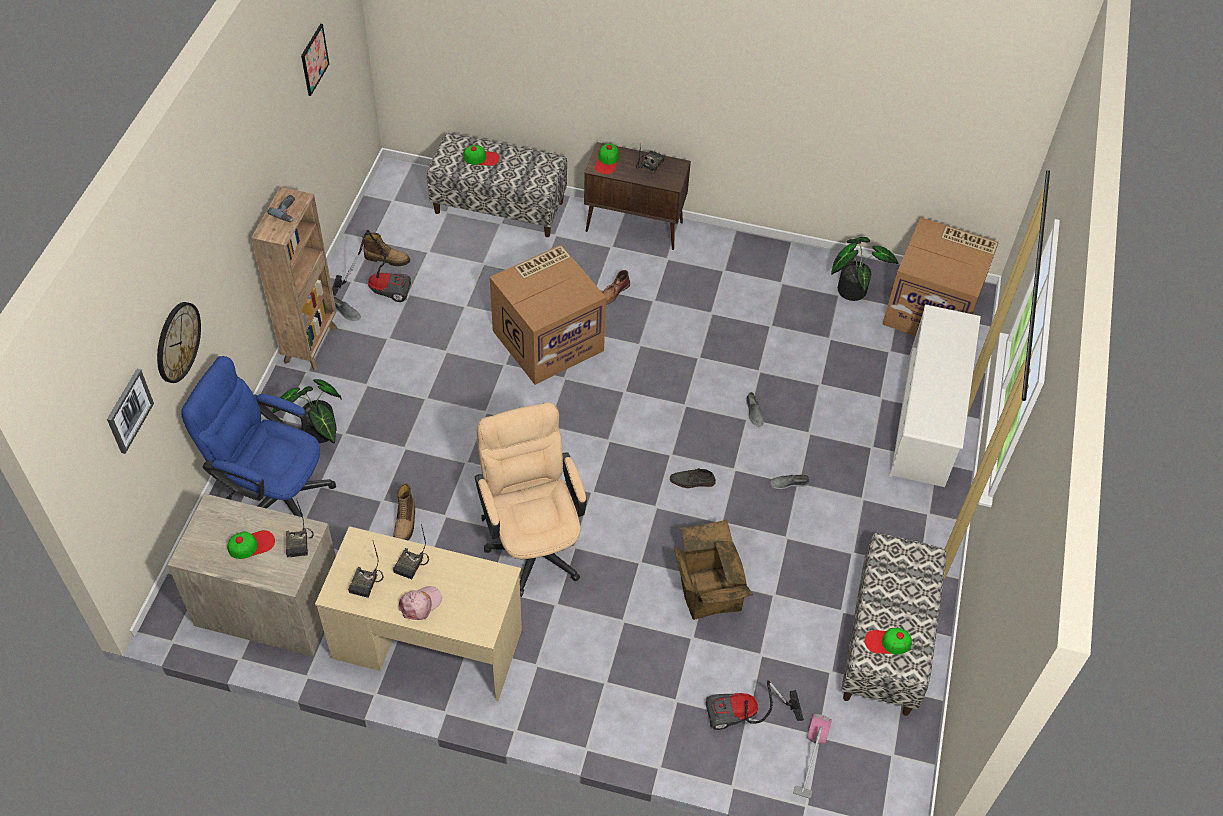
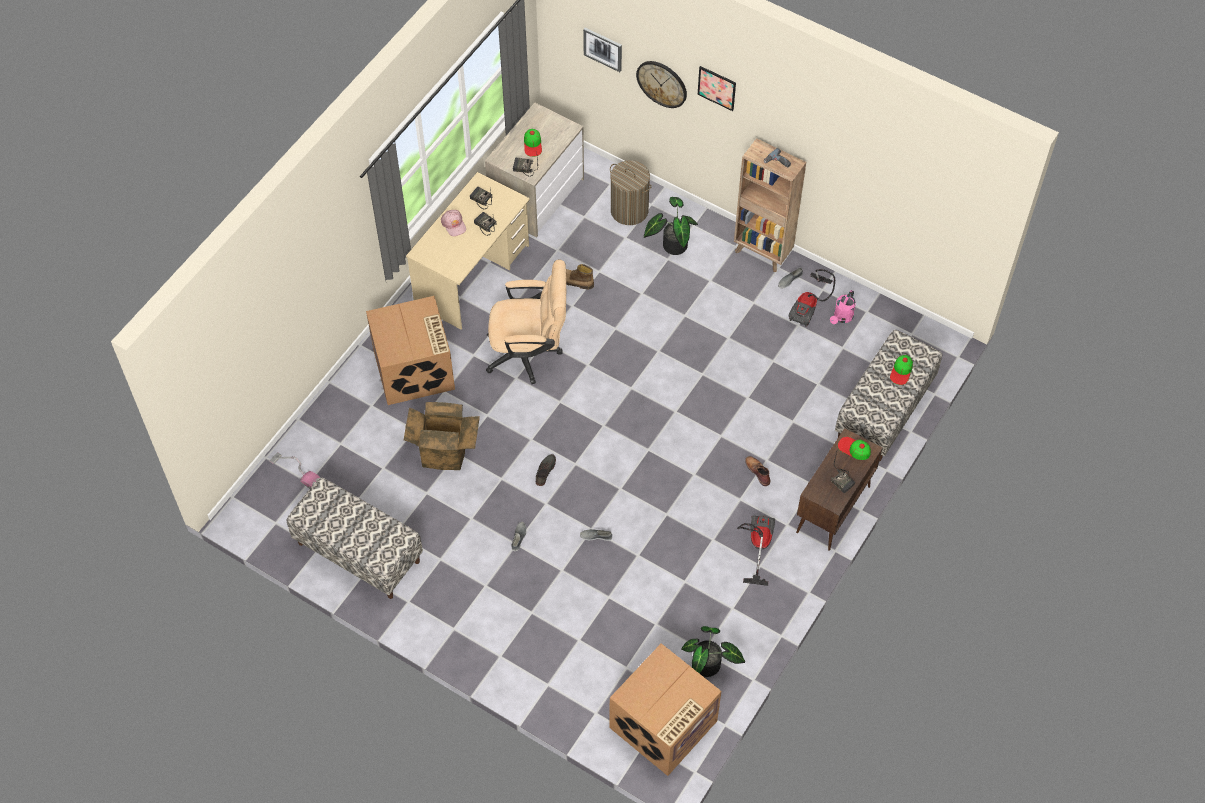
camera: 110 degrees right, 5 degrees up
(273, 491) = (629, 210): blue office chair -> laundry basket
(314, 59) = (906, 173): picture -> picture (717, 88)
(387, 259) = (842, 318): boot -> pink watering can
(548, 339) = (720, 410): cardboard box -> cardboard box (415, 370)
(745, 716) = (342, 443): vacuum cleaner -> vacuum cleaner (757, 546)
(887, 642) = (328, 506): cap -> none
(926, 419) = (544, 667): white shoe rack -> none

